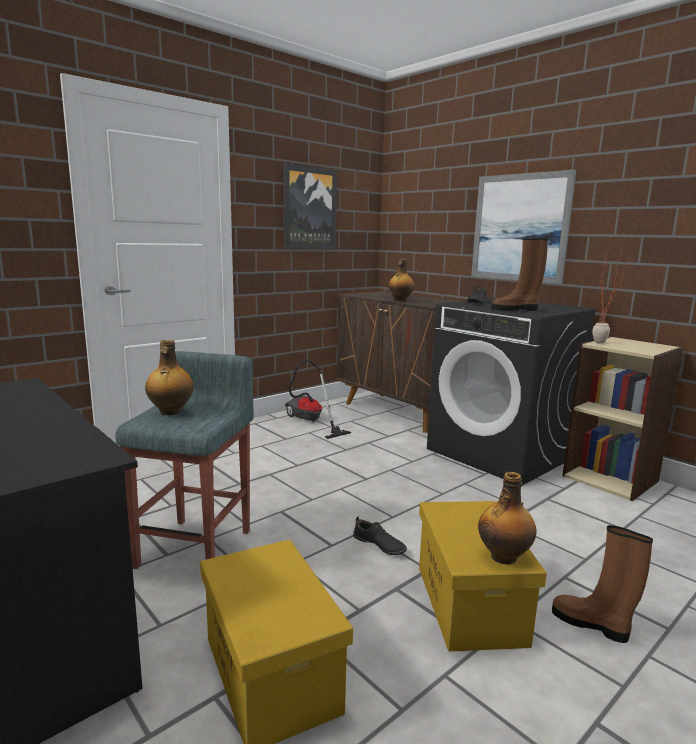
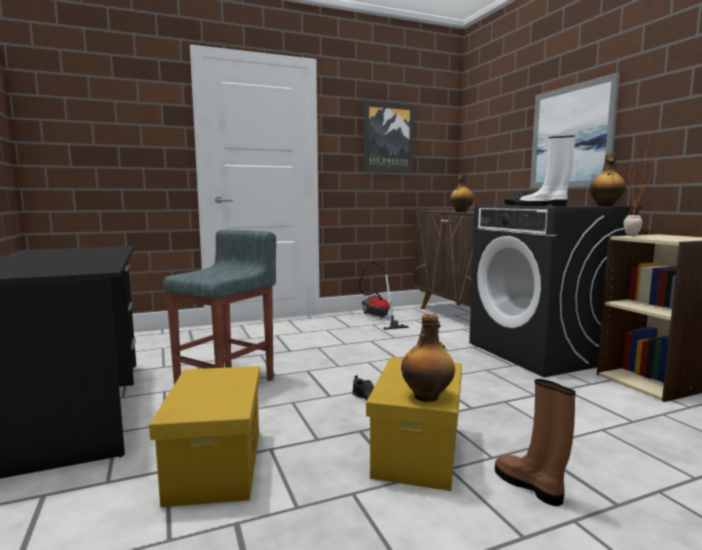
camera: 20 degrees right, 5 degrees down
(170, 412) = (208, 271): bottle -> bottle (605, 206)
(515, 309) = (544, 206): brown boot -> white boot

